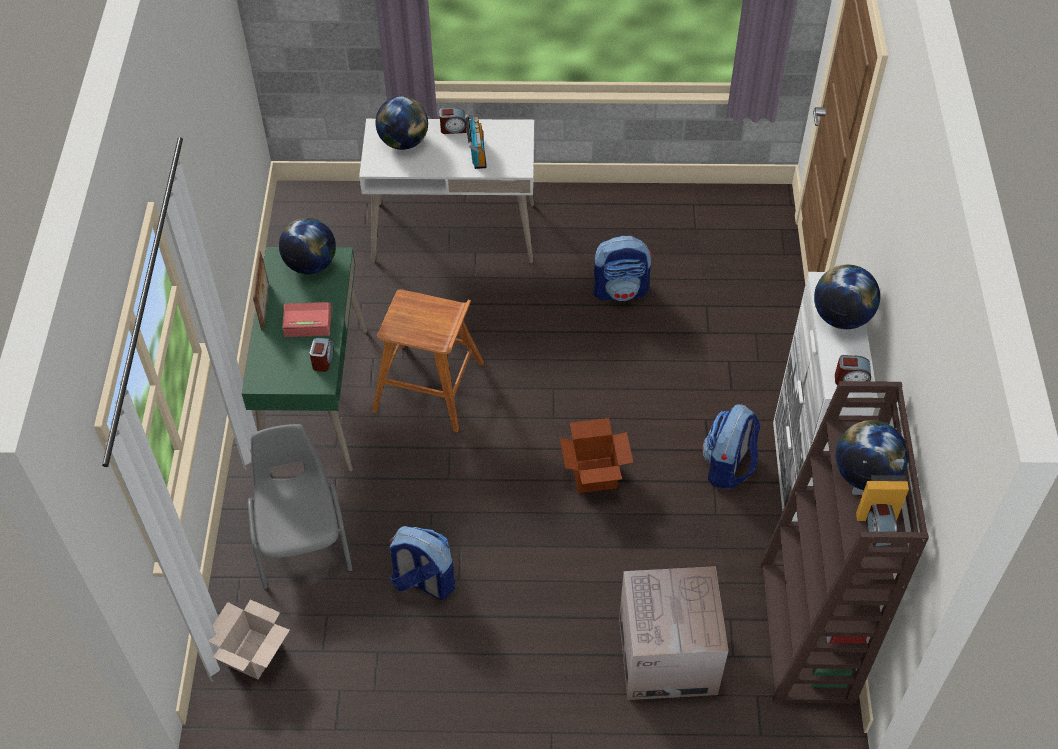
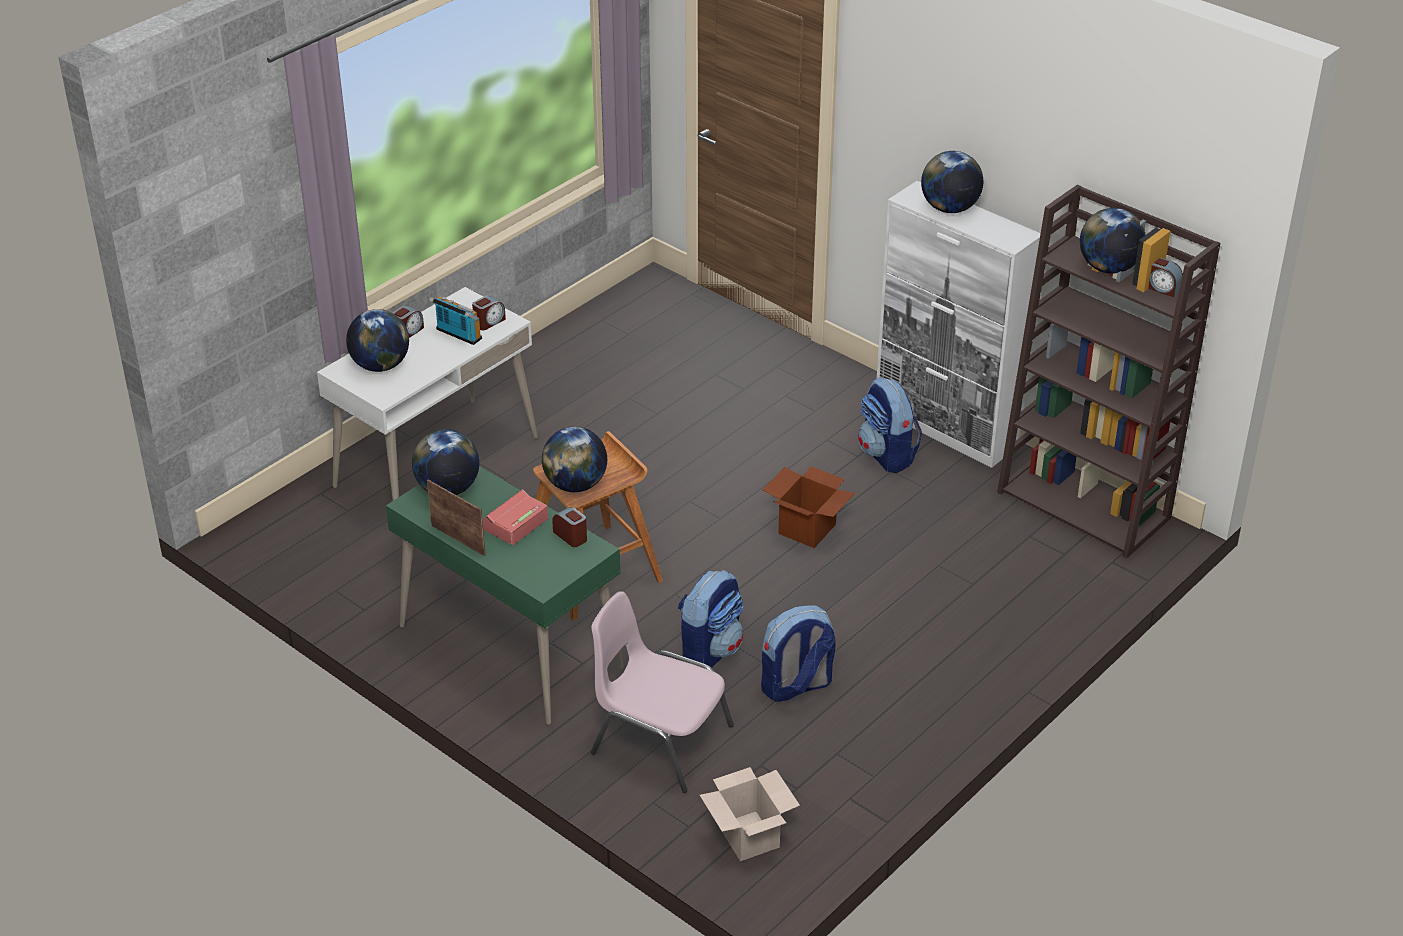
camera: 50 degrees left, 15 degrees down
(302, 539) = (659, 739): grey chair -> pink chair
(402, 323) = (575, 485): none -> globe
(621, 290) = (636, 407): backpack -> backpack (710, 650)
(667, 655) = (1026, 588): cardboard box -> none
(851, 379) = (1012, 235): alarm clock -> alarm clock (489, 322)

